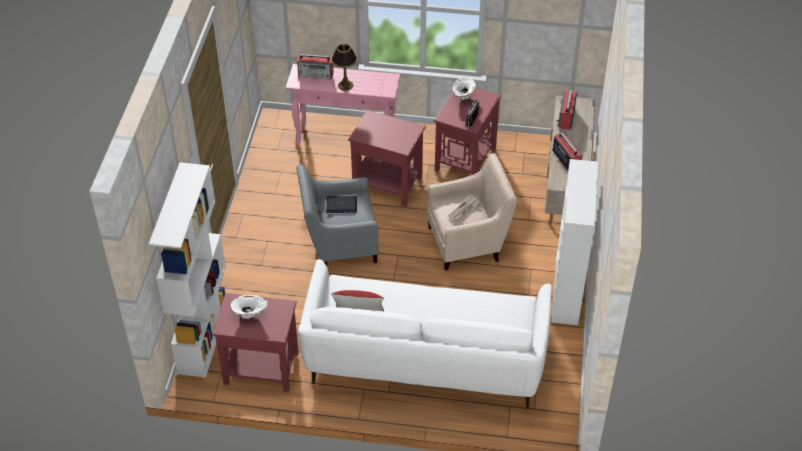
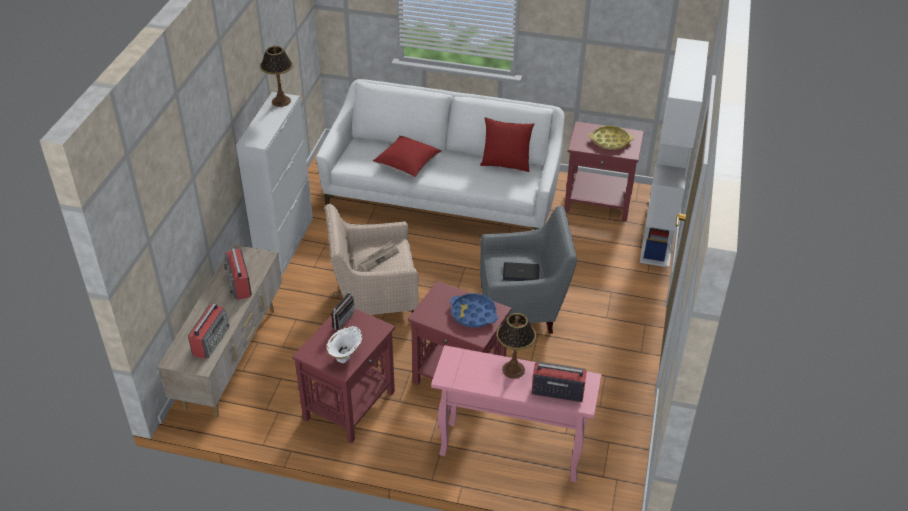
camera: 175 degrees left, 5 degrees down
(250, 315) = (610, 141): white vase -> yellow tray
(376, 132) = (473, 314): none -> blue tray
(460, 308) = (407, 164): none -> red pillow
(580, 213) = (281, 101): none -> table lamp

